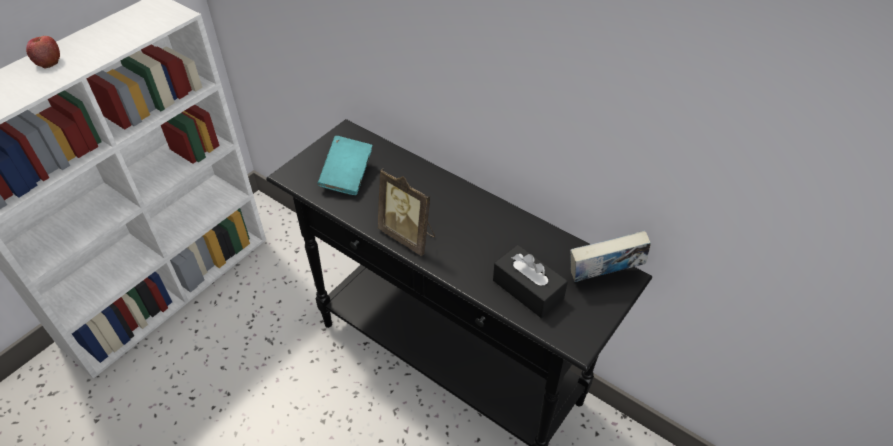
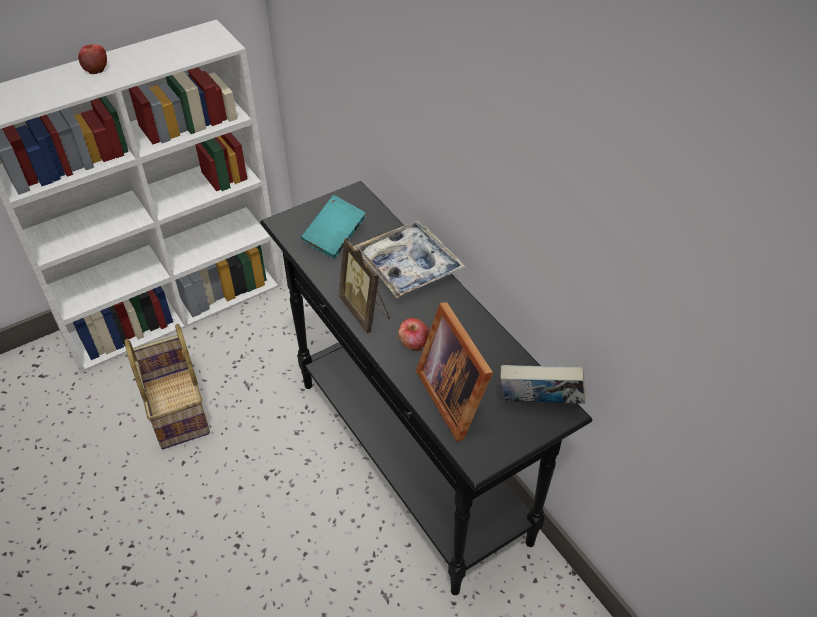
camera: 20 degrees right, 0 degrees up
(209, 382) = (178, 408): none -> basket
(428, 184) = (408, 266): none -> tray
(467, 253) = (414, 343): none -> apple
(528, 289) = (455, 395): black tissue box -> picture frame

